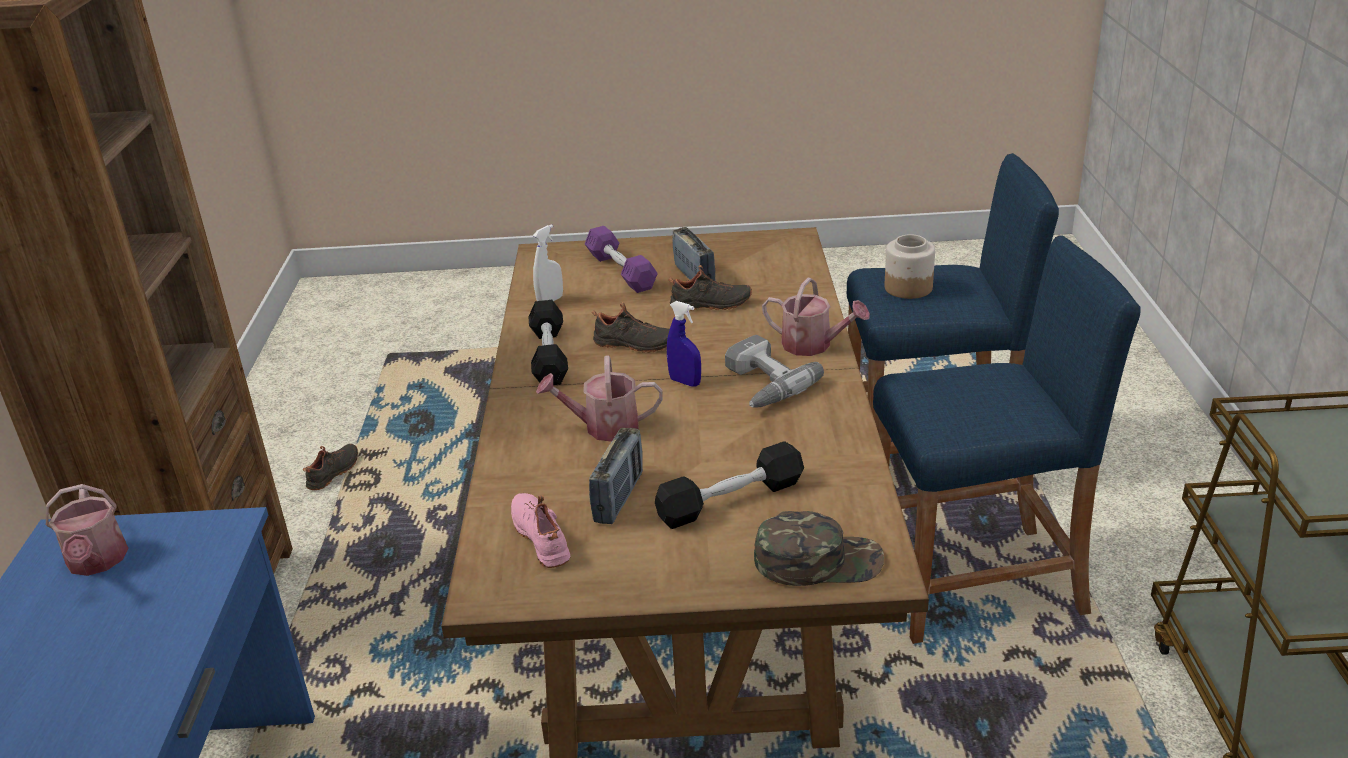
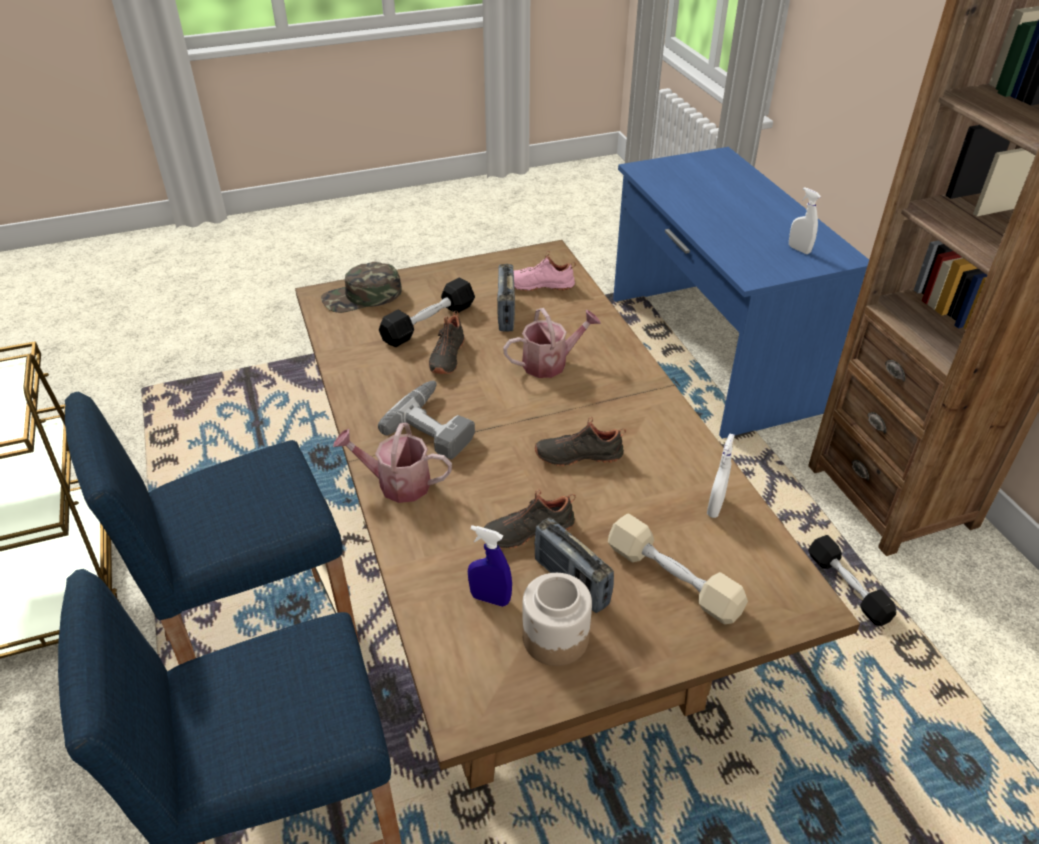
camera: 160 degrees right, 10 degrees up
(97, 562) = (799, 249): watering can -> white spray bottle
(334, 473) = (955, 654): black shoe -> black shoe (446, 356)
(543, 537) = (539, 284): pink shoe -> pink shoe turned 135 degrees clockwise
(549, 355) = (652, 428): black dumbbell -> black dumbbell (847, 587)
(621, 271) = (672, 580): purple dumbbell -> beige dumbbell
(685, 382) = (506, 417): blue spray bottle -> blue spray bottle (490, 599)
(907, 288) = (295, 689): jar -> jar (556, 638)

